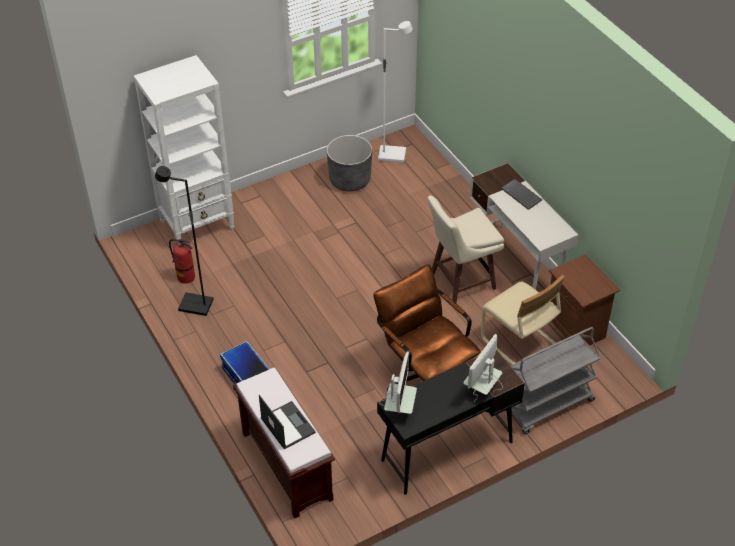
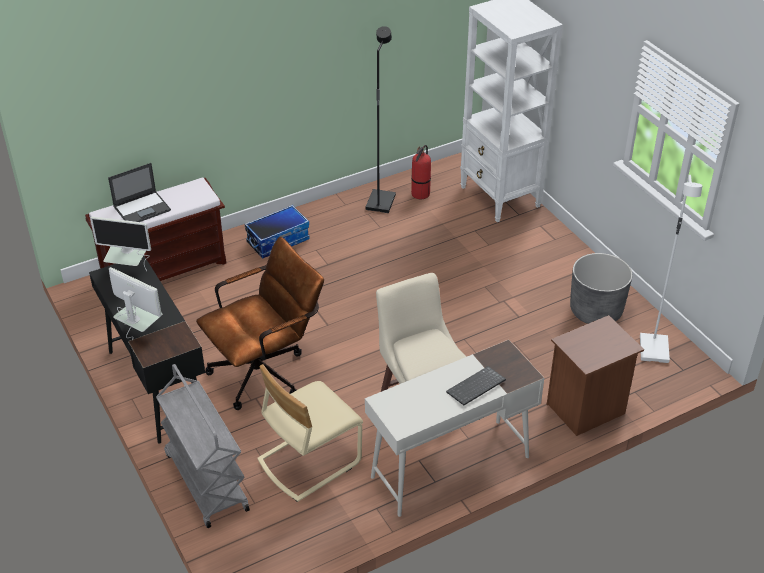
camera: 90 degrees right, 5 degrees down
(576, 329) = (332, 522): brown nightstand -> brown nightstand (587, 409)

